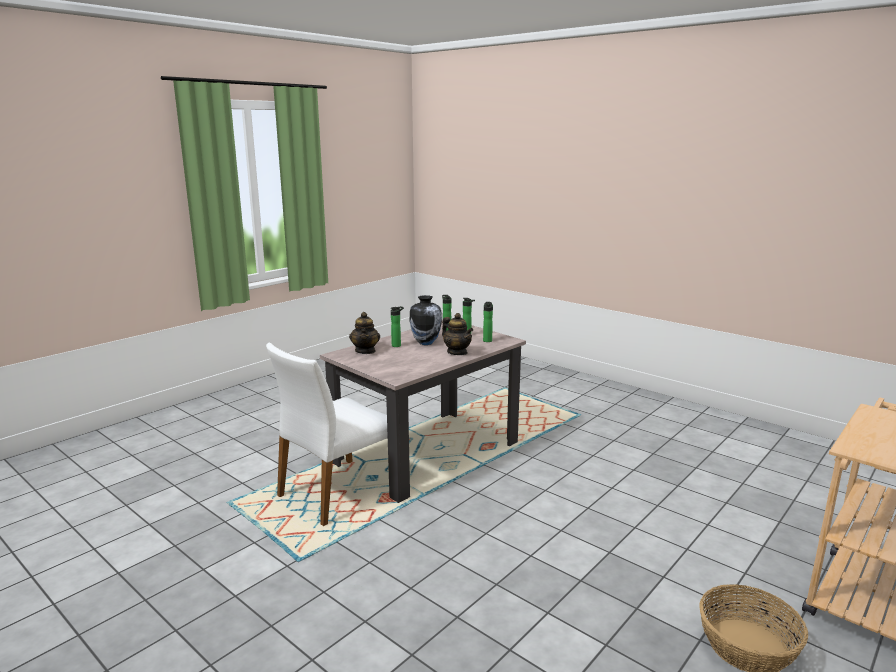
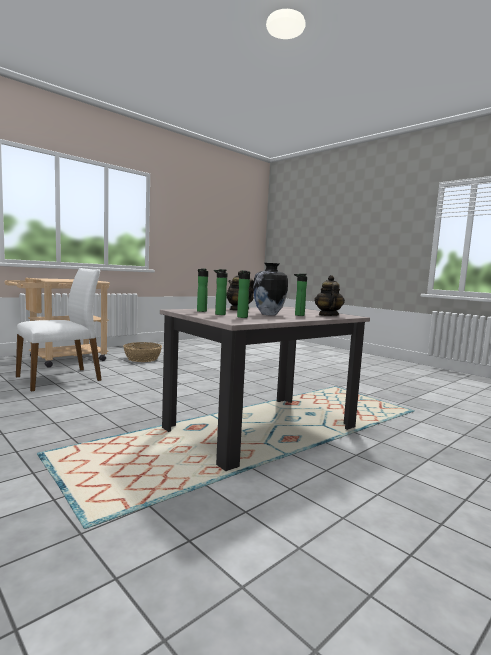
camera: 175 degrees left, 10 degrees down
(337, 492) = (333, 409): white chair -> white chair (60, 378)

